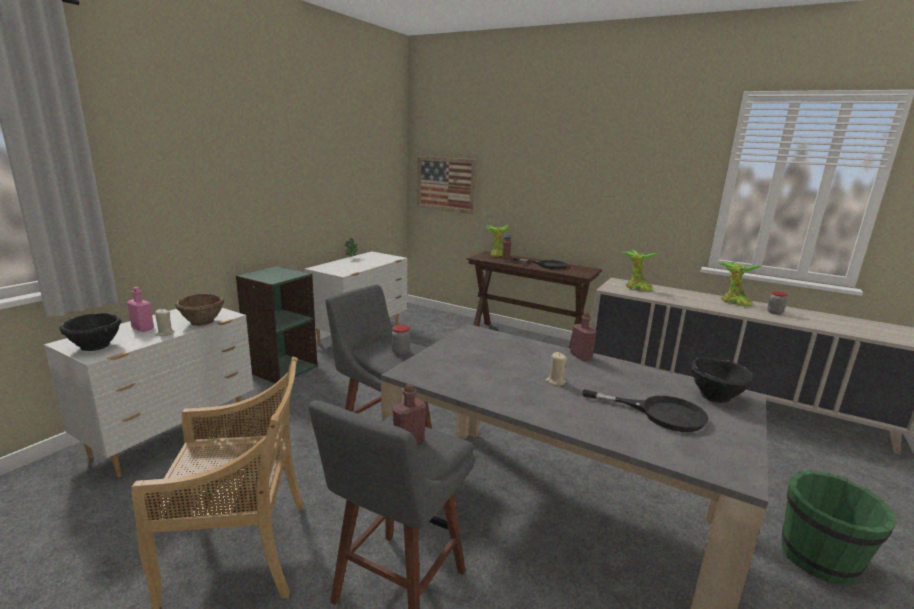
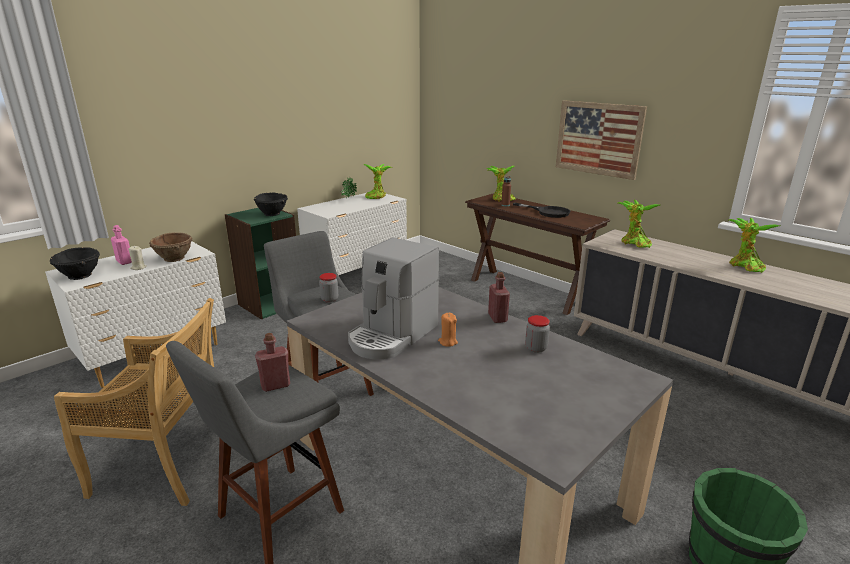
camera: 15 degrees right, 5 degrees up
(377, 256) = (376, 196): none -> potted plant
(446, 184) = (455, 120): picture -> picture (598, 139)
(499, 380) = (392, 335): none -> coffee machine
(555, 381) = (448, 342): beige candle -> orange candle
(660, 413) = (529, 385): black frying pan -> none
(716, 396) = (611, 374): black bowl -> black bowl (273, 214)
(774, 312) = (788, 282): jar -> jar (536, 348)

